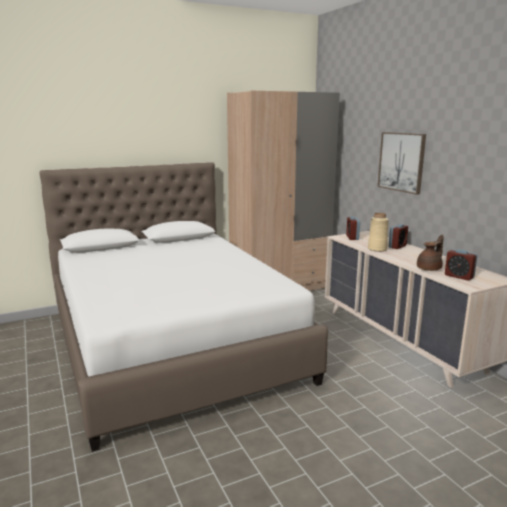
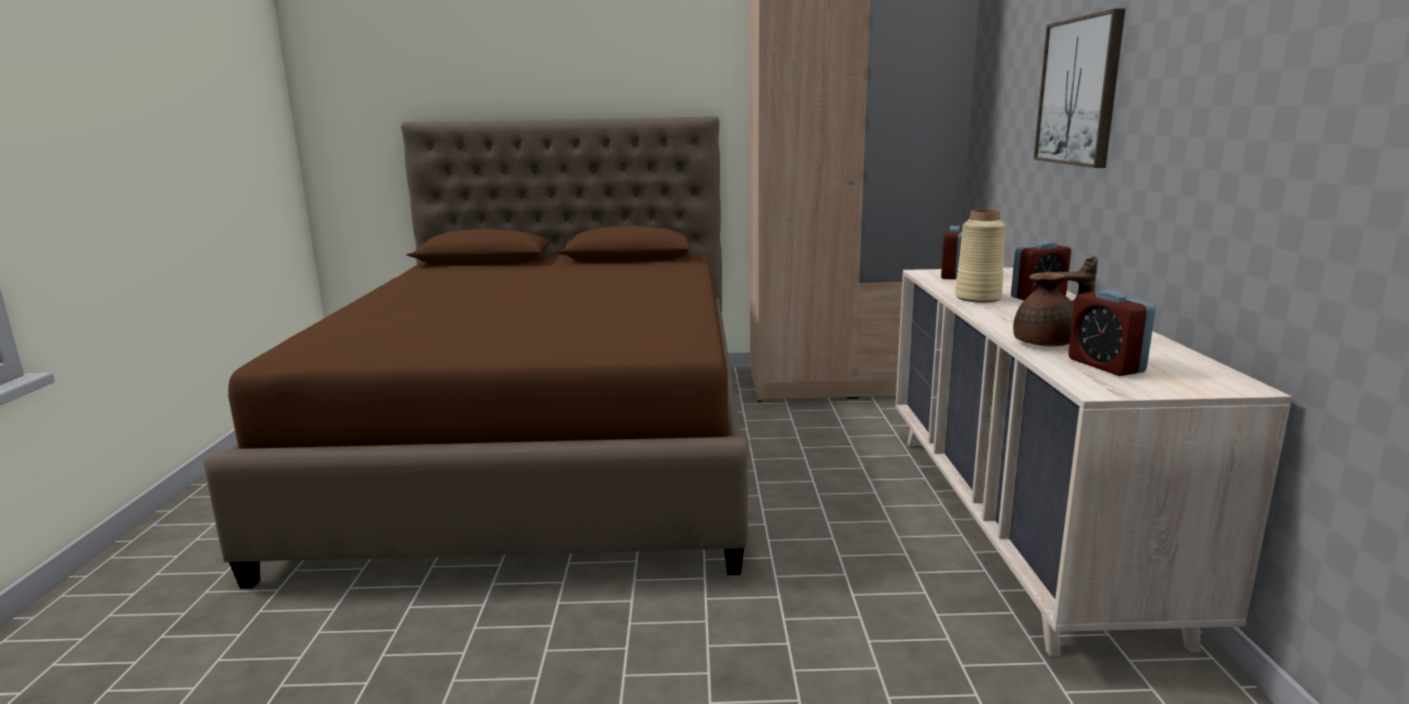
camera: 25 degrees right, 0 degrees up
(172, 344) = (548, 447): white bed -> brown bed

